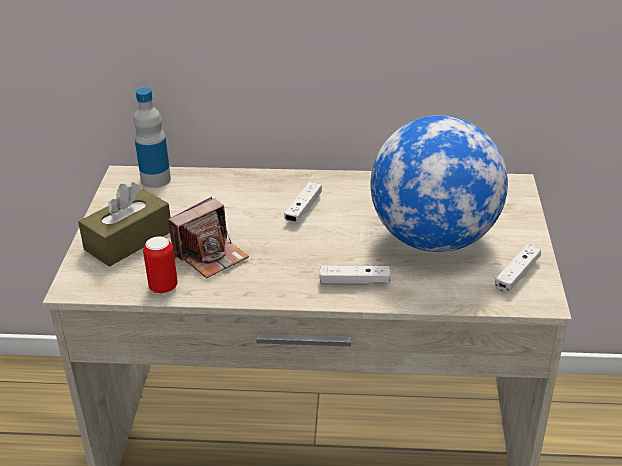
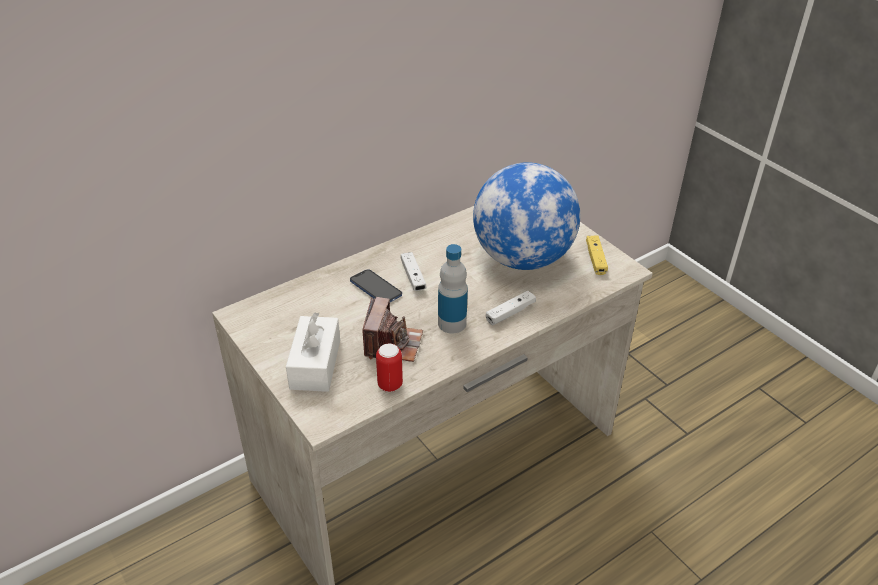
camera: 40 degrees left, 5 degrees up
(128, 240) = (315, 364): brown tissue box -> white tissue box
(155, 179) = (270, 306): bottle -> bottle (452, 323)
(258, 204) = (375, 288): none -> phone
(517, 275) = (595, 259): white game controller -> yellow game controller

